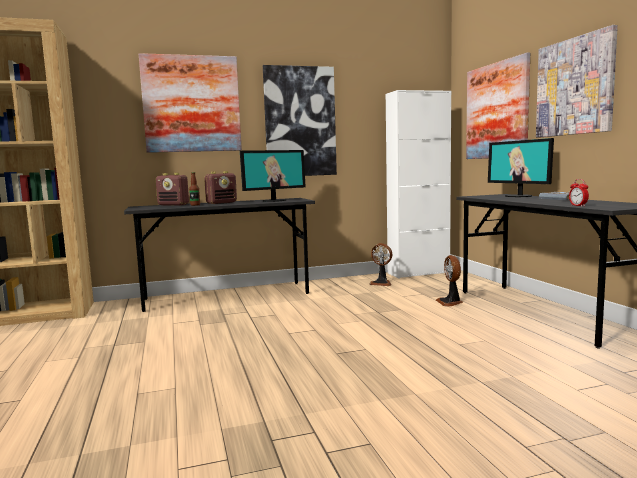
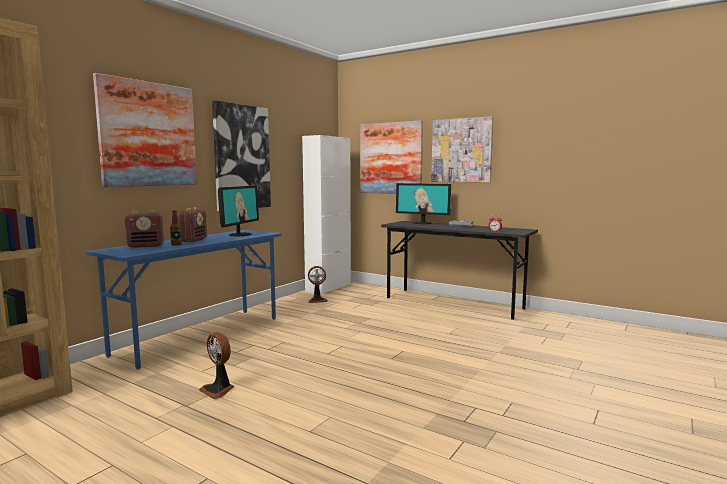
camera: 40 degrees left, 0 degrees up
(227, 296) = (200, 335): grey desk -> blue desk
(450, 302) = (392, 307): fan -> fan (218, 390)

